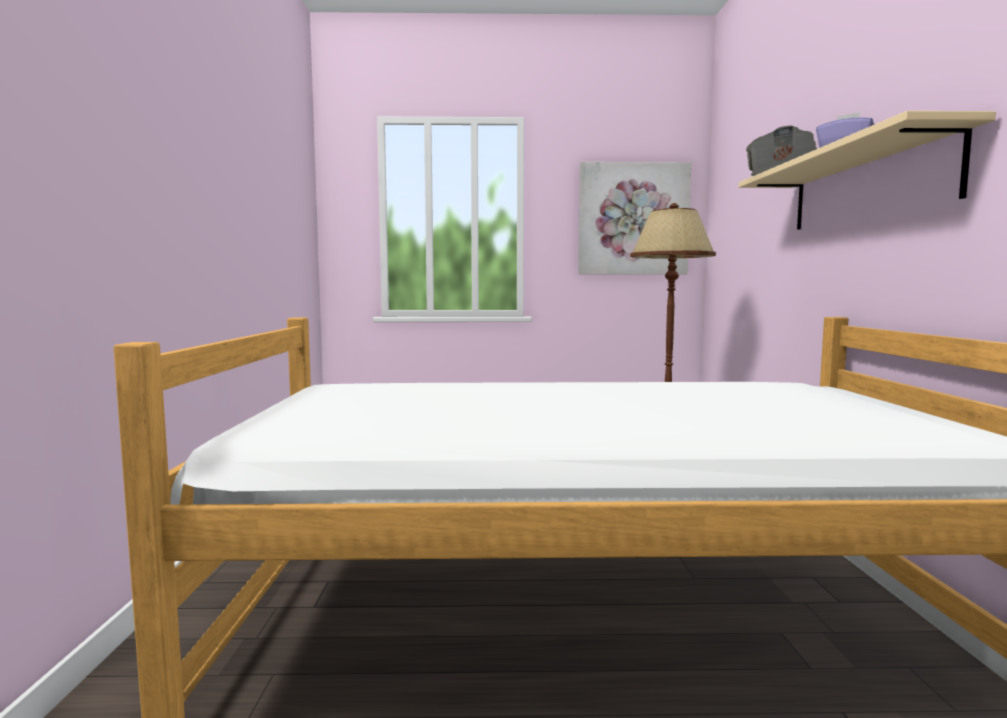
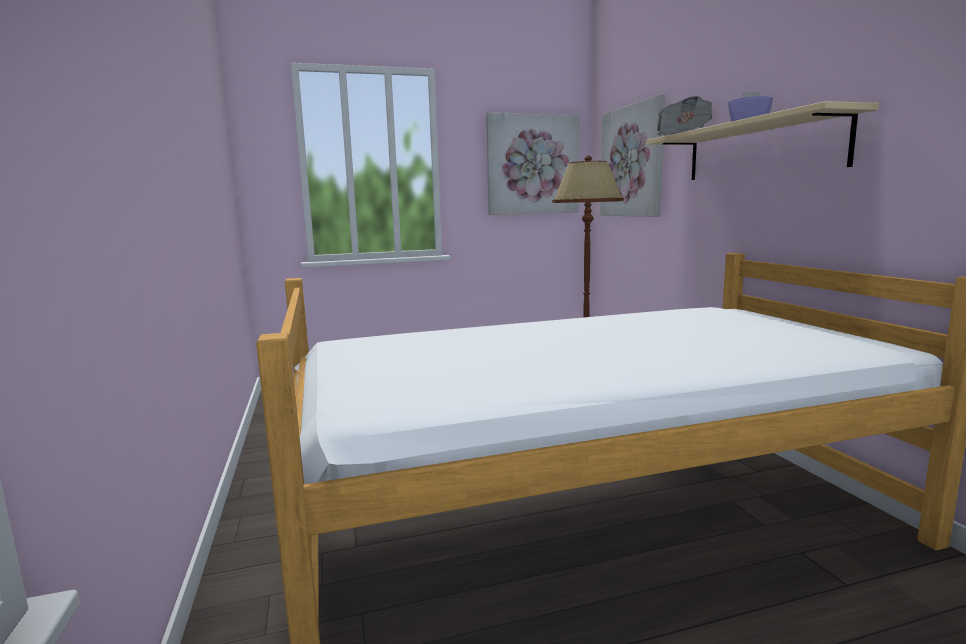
camera: 15 degrees left, 5 degrees up
(742, 212) = (631, 161): none -> picture

